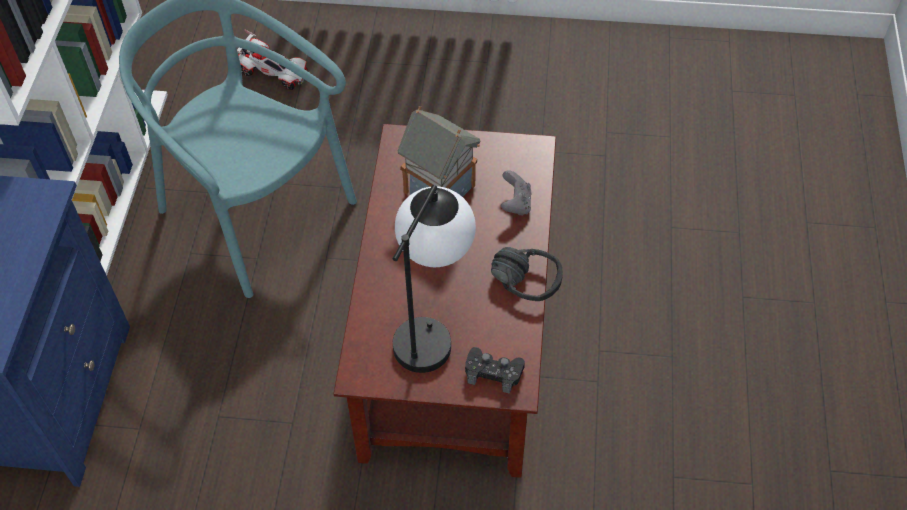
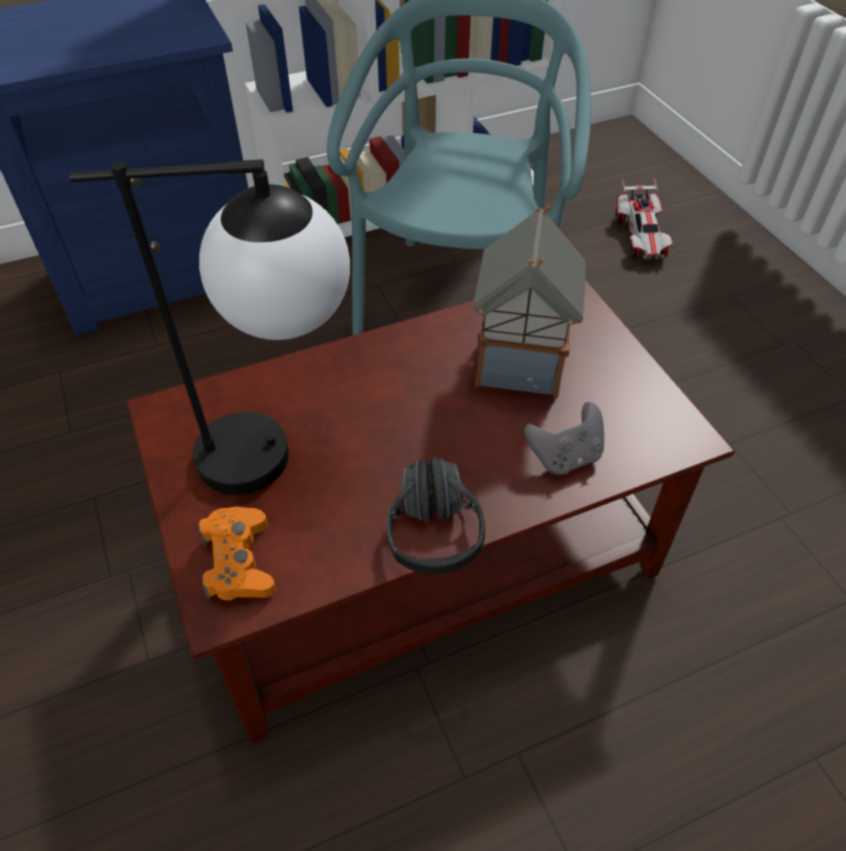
camera: 60 degrees right, 5 degrees down
(493, 372) = (239, 562): black game controller -> orange game controller

